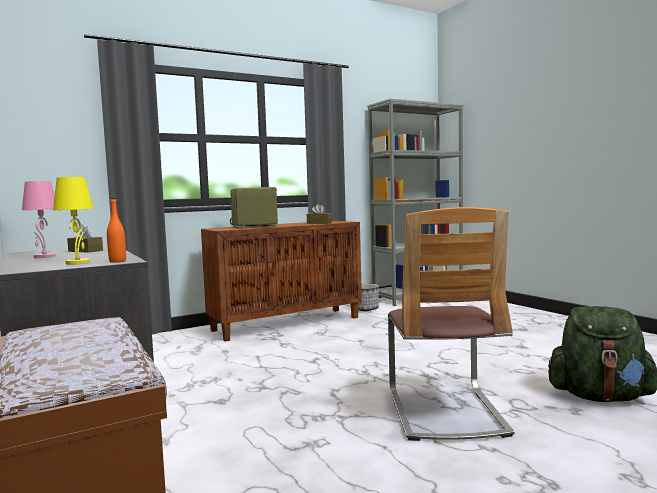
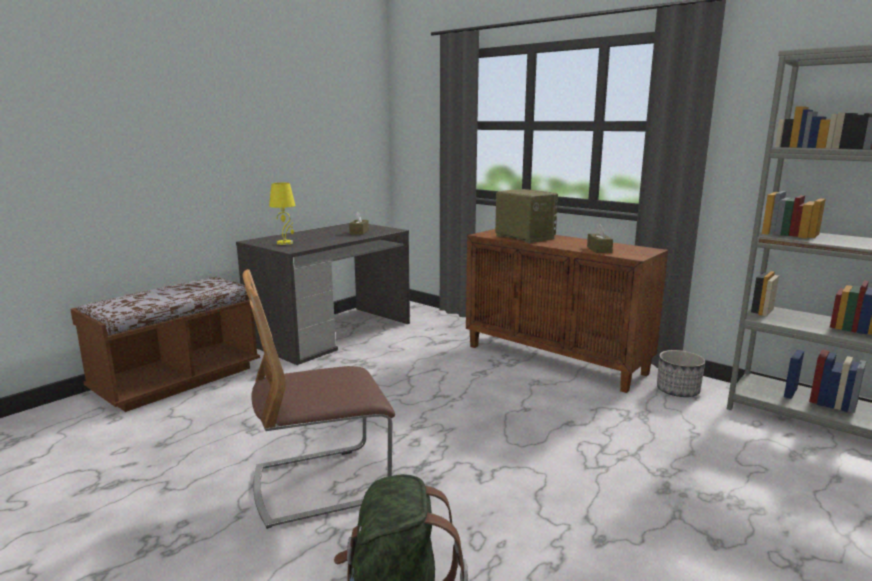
camera: 70 degrees right, 10 degrees up
(44, 257) = (322, 232): pink table lamp -> none
(117, 261) = (289, 248): orange bottle -> none

